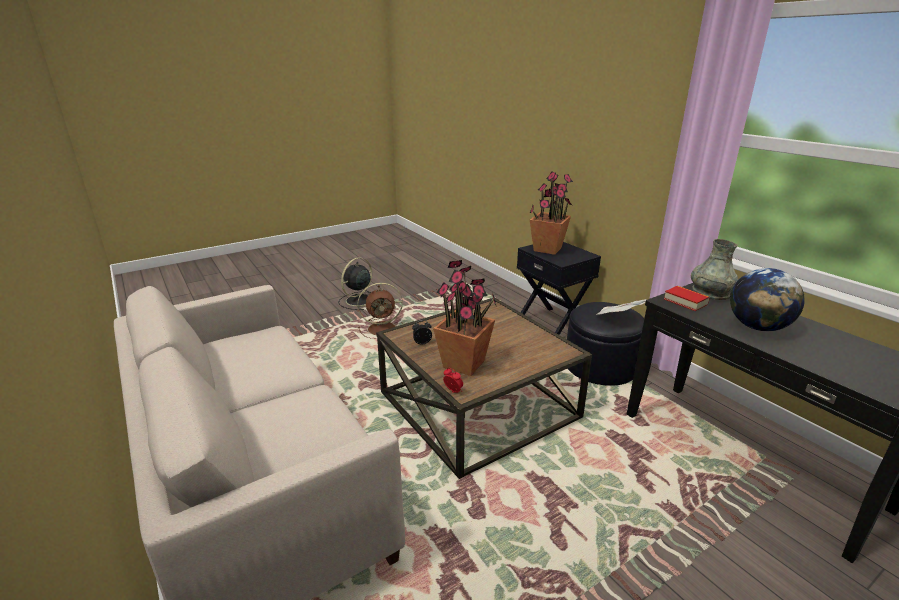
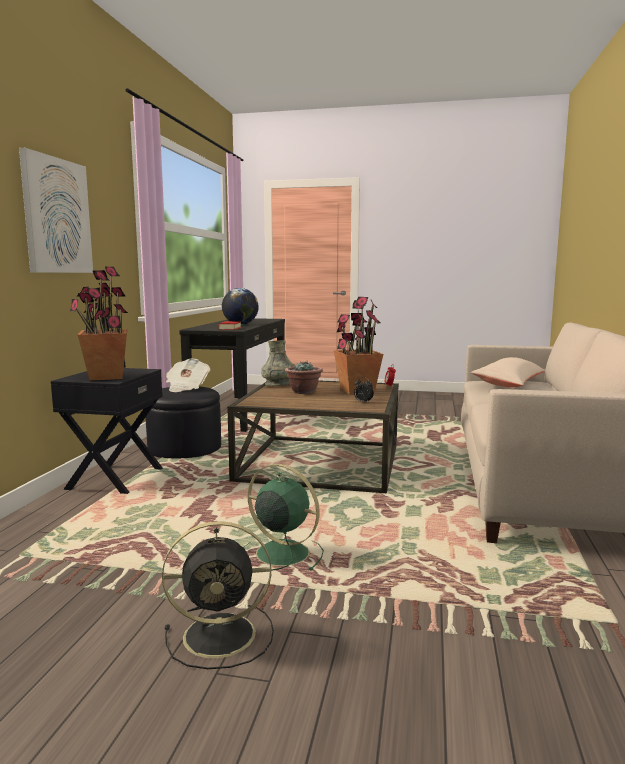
camera: 135 degrees left, 15 degrees down
(304, 440) = (509, 383): none -> beige pillow
(383, 329) = (280, 553): brown fan -> green fan
(499, 339) = (303, 392): none -> potted plant
(596, 129) = (56, 216): none -> picture
(710, 293) = (204, 328): grey vase -> grey vase (279, 384)

